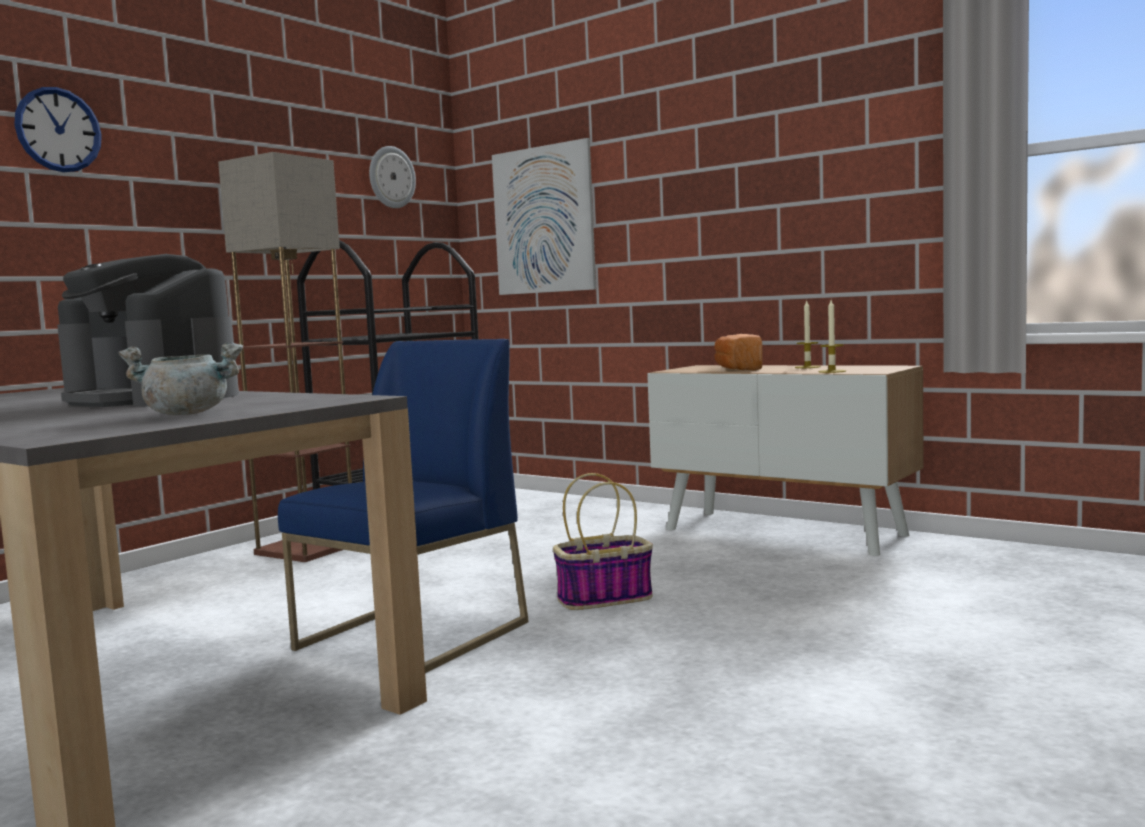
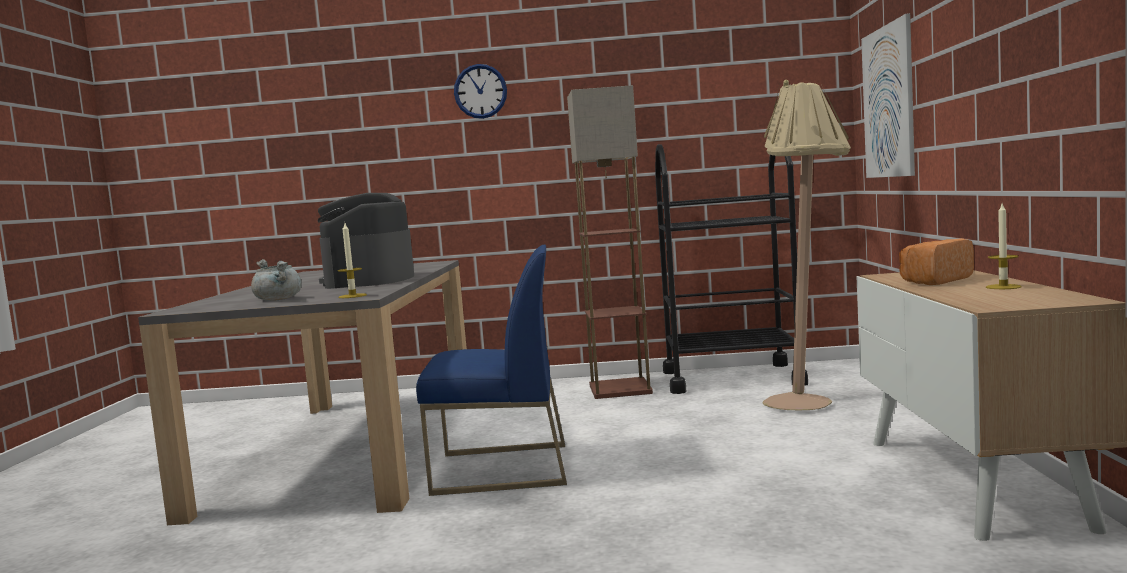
camera: 55 degrees right, 0 degrees up
(391, 177) = (766, 76): wall clock -> none
(533, 516) = (811, 401): none -> beige floor lamp
(605, 598) = (651, 486): basket -> none
(832, 371) = (965, 299): candle -> candle (352, 296)

